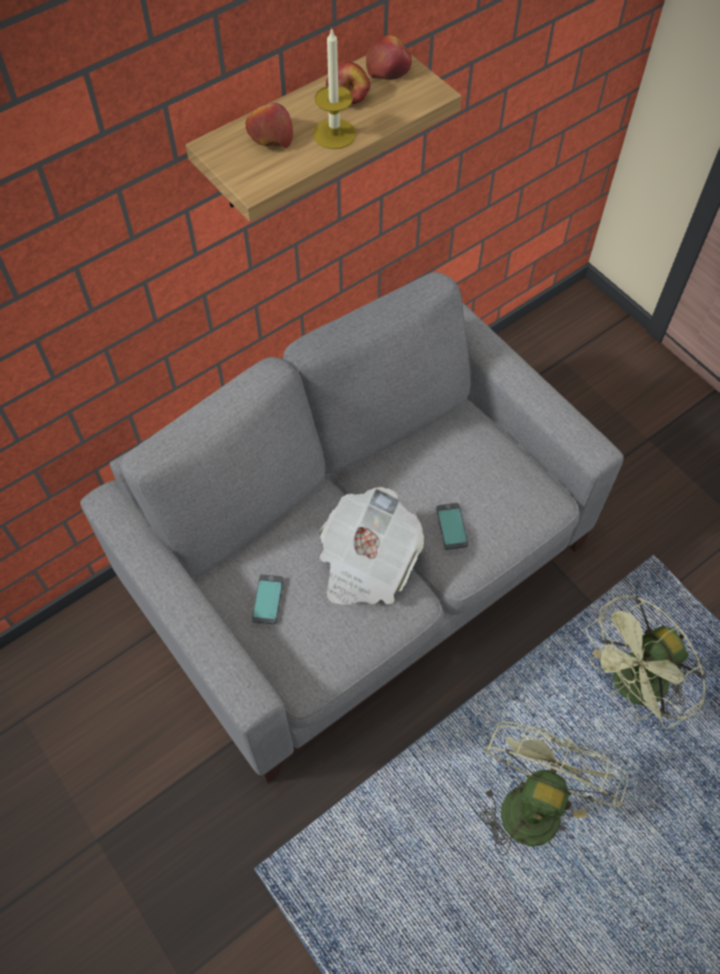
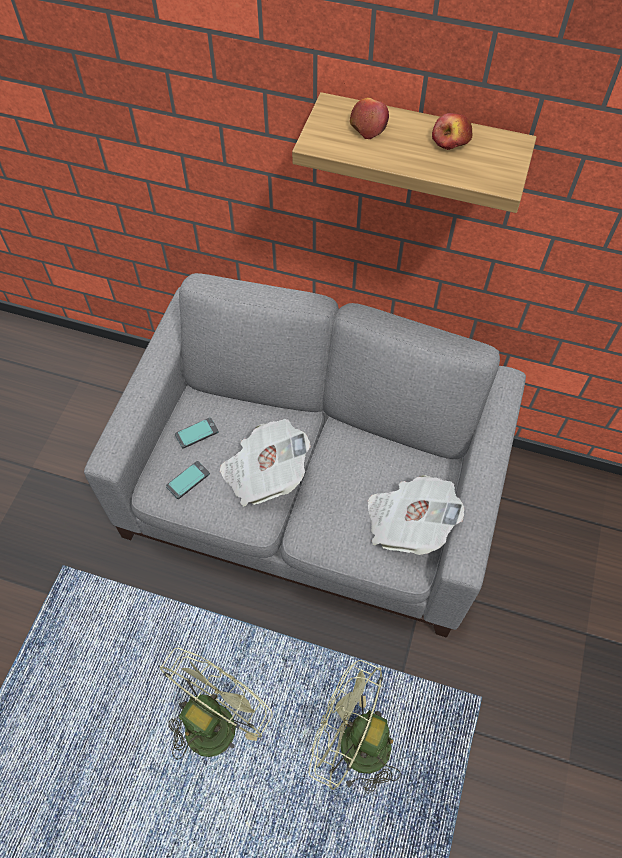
camera: 55 degrees right, 0 degrees up
(334, 134) = (404, 155): candle -> none
(389, 68) = (503, 147): apple -> none
(451, 526) = (334, 509): phone -> phone (187, 480)
(509, 475) = (408, 522): none -> newspaper
(532, 800) = (216, 717): green fan -> green fan turned 45 degrees counterclockwise

